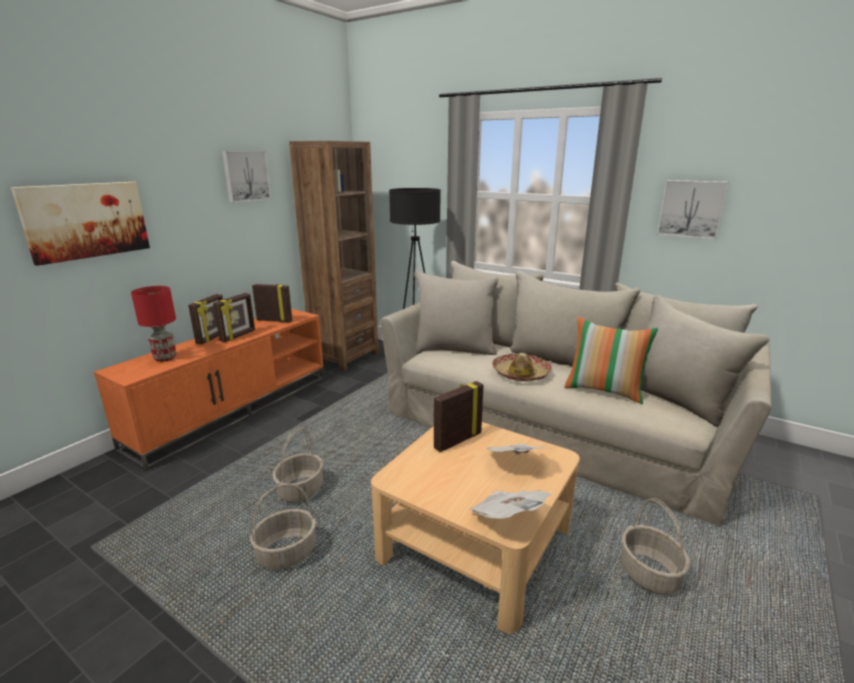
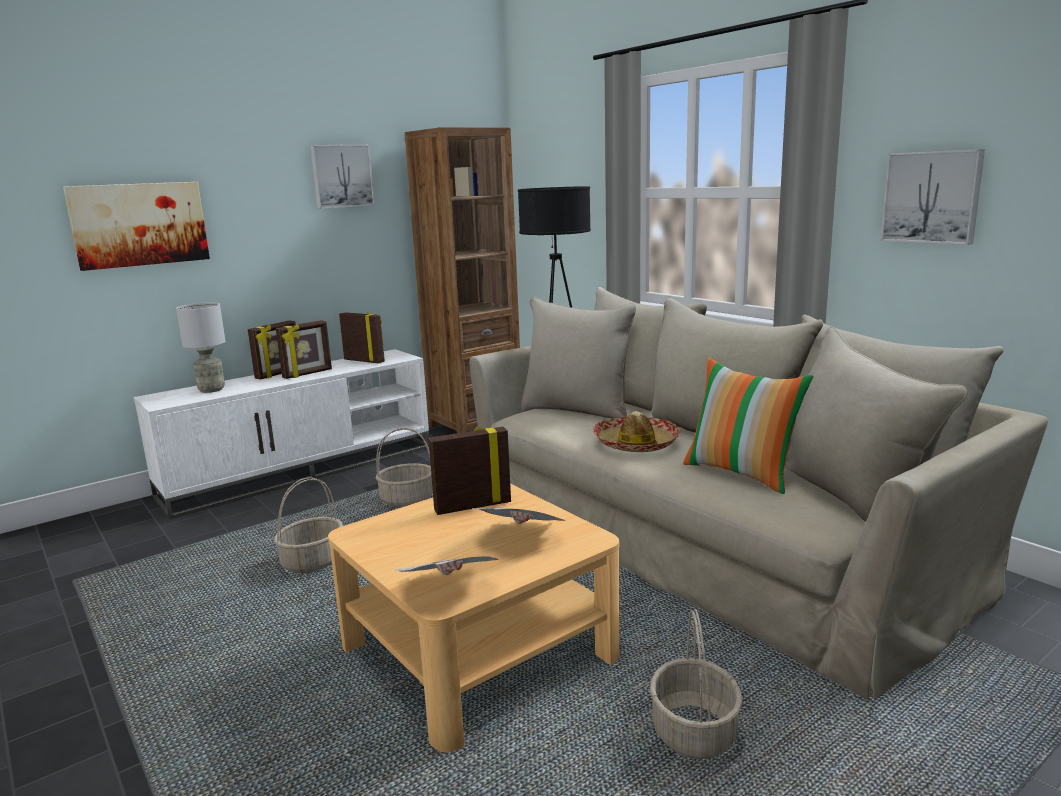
camera: 20 degrees right, 5 degrees down
(165, 358) = (211, 390): red table lamp -> grey table lamp
(235, 409) = (302, 470): orange tv stand -> white tv stand
(286, 553) = (251, 621): basket -> basket (407, 499)

